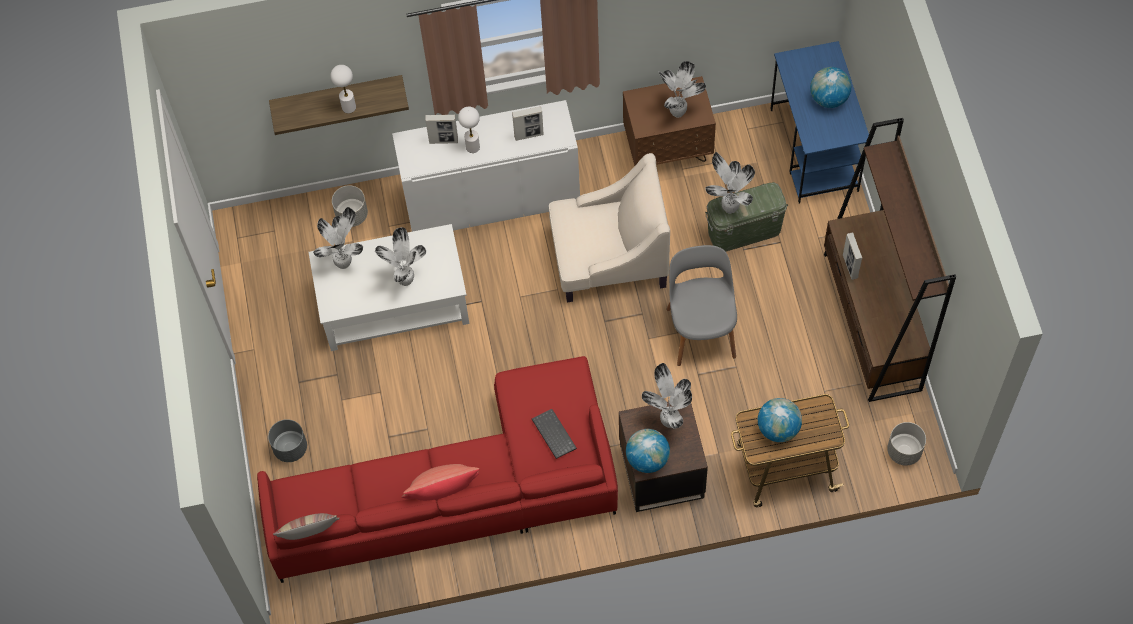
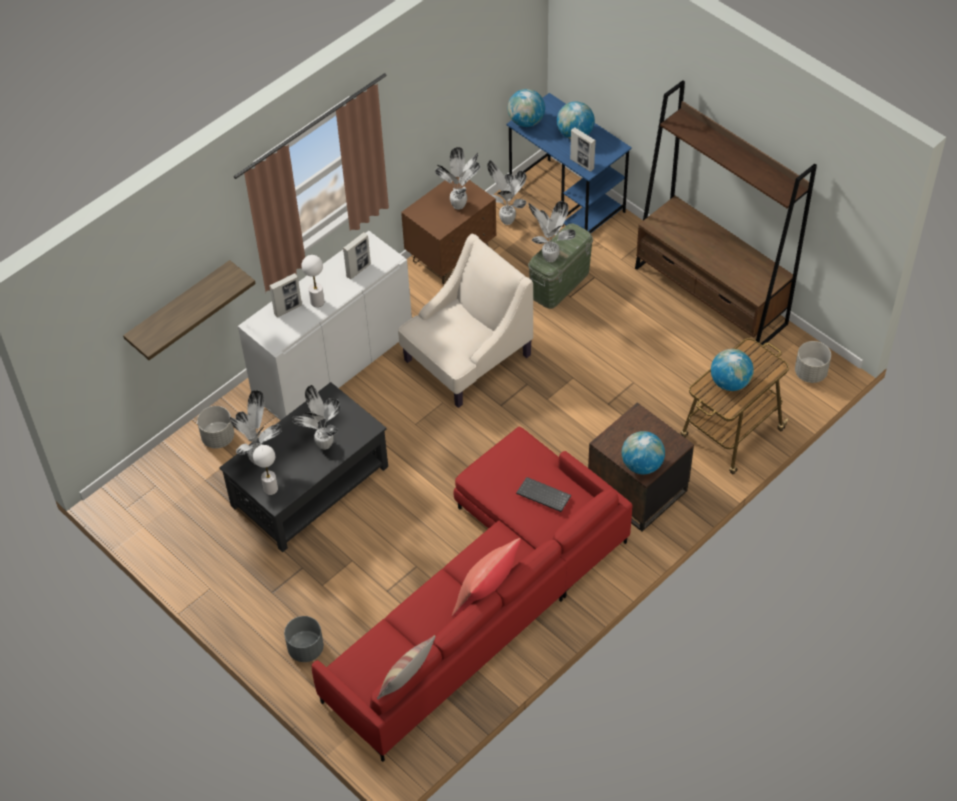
camera: 35 degrees left, 10 degrees down
(349, 107) = (202, 305): white table lamp -> white table lamp (271, 489)
(393, 303) = (309, 486): white coffee table -> black coffee table
(669, 420) = (635, 427): potted plant -> potted plant (506, 220)
(701, 330) = (584, 371): grey chair -> none
(794, 61) = (526, 121): none -> globe
(850, 267) = (682, 247): picture frame -> picture frame (582, 164)

